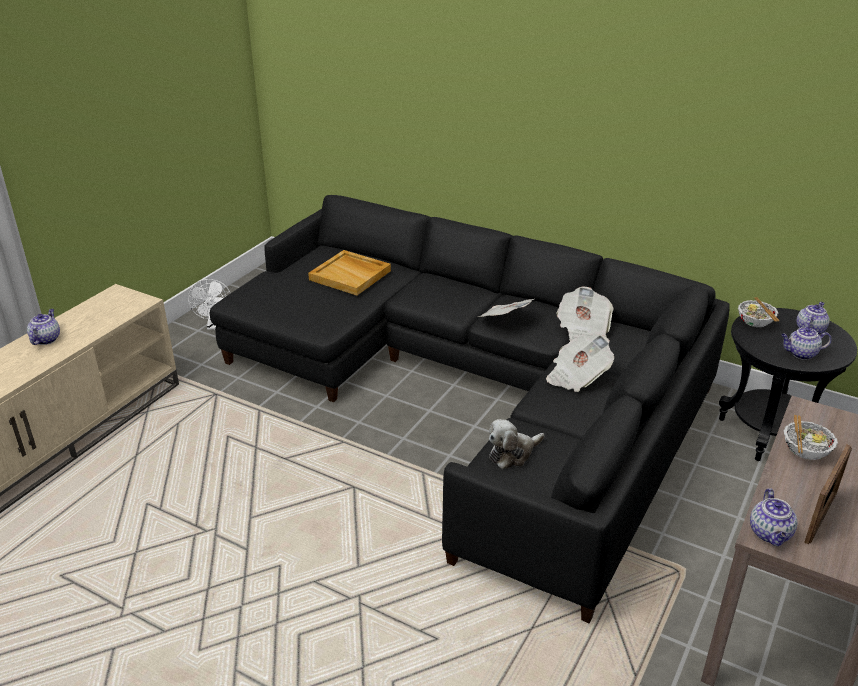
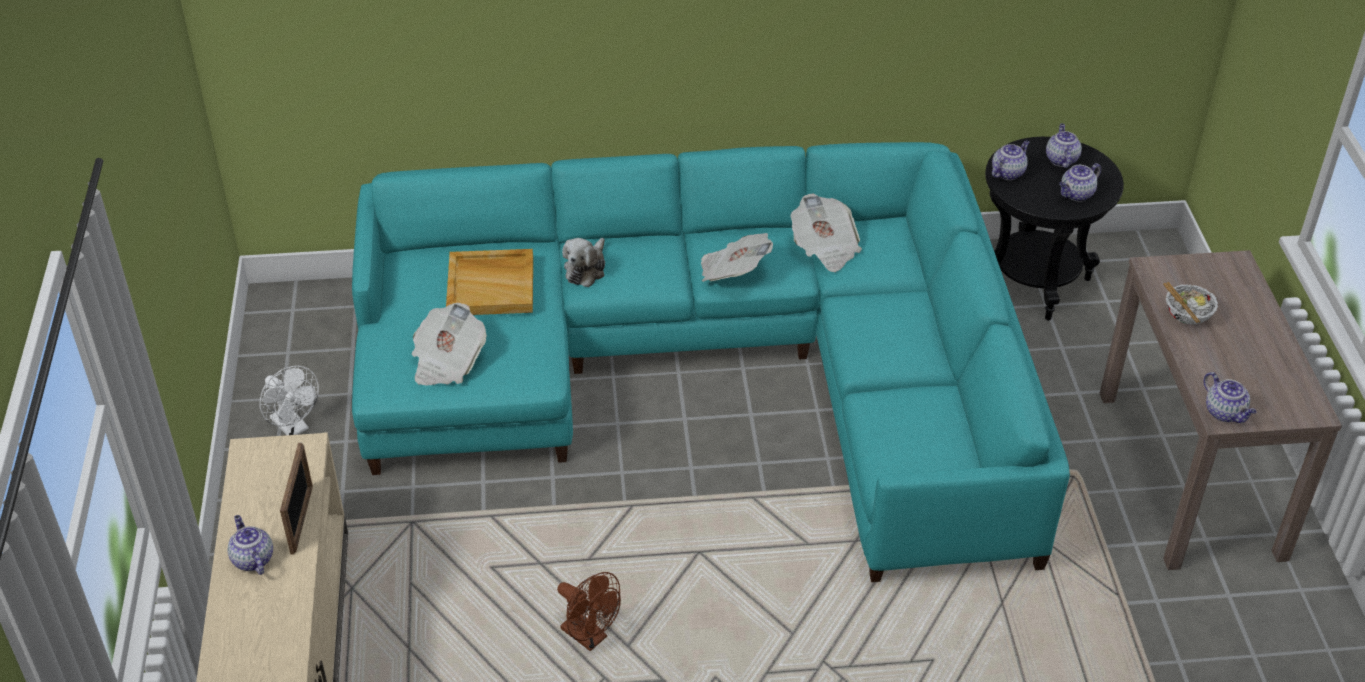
camera: 35 degrees left, 10 degrees up
(235, 501) = (590, 637): none -> brown fan
(474, 392) = (710, 371): black sofa -> turquoise sofa
(513, 453) = (898, 435): plush toy -> plush toy (586, 269)
(577, 377) = (875, 313): newspaper -> newspaper (447, 362)
(755, 323) = (1008, 172): bowl -> teapot
(820, 517) = (1246, 377): picture frame -> picture frame (302, 519)

